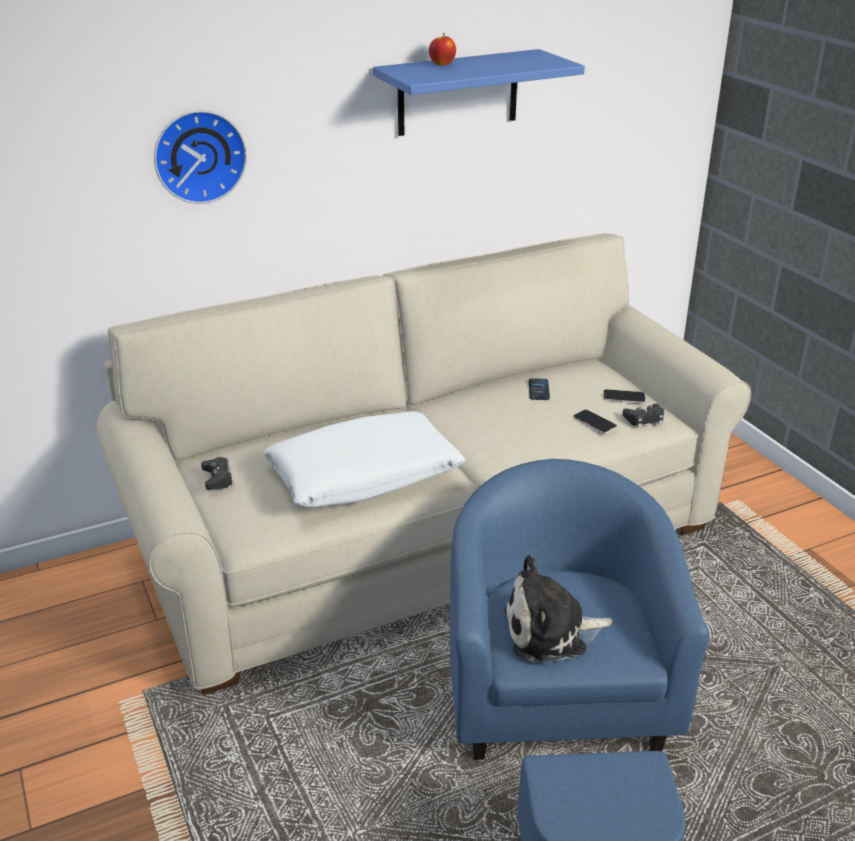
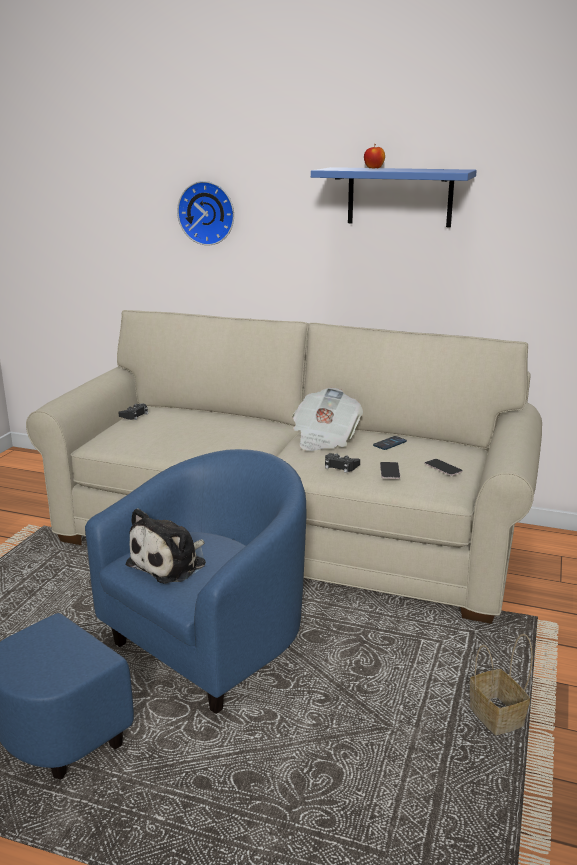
camera: 45 degrees right, 10 degrees down
(364, 475) = (199, 440): white pillow -> none
(475, 411) = (324, 438): none -> newspaper
(551, 632) = (171, 563): plush toy -> plush toy turned 90 degrees counterclockwise
(644, 419) = (431, 483): black game controller -> black game controller (340, 466)
(815, 605) = (498, 718): none -> basket

